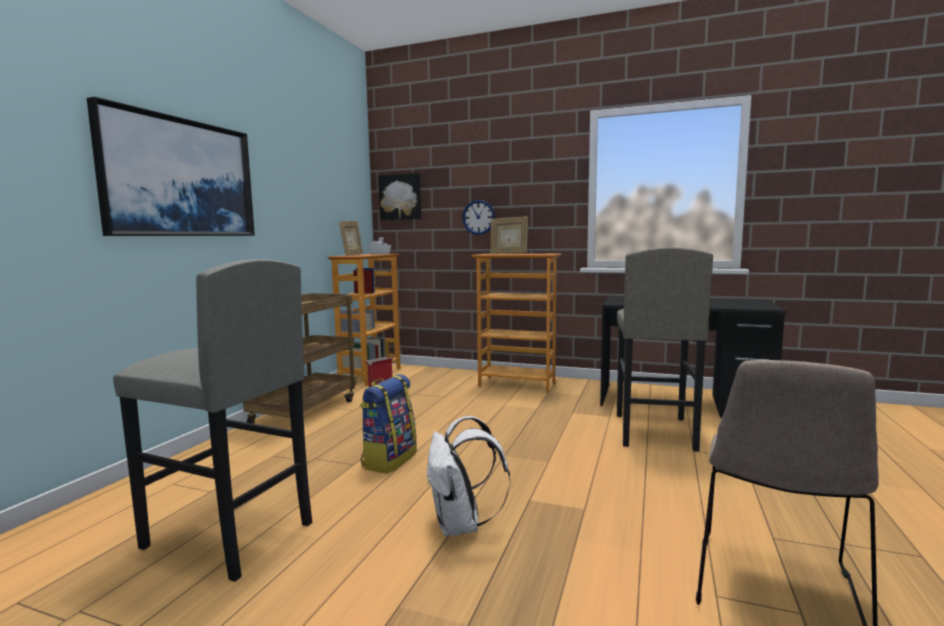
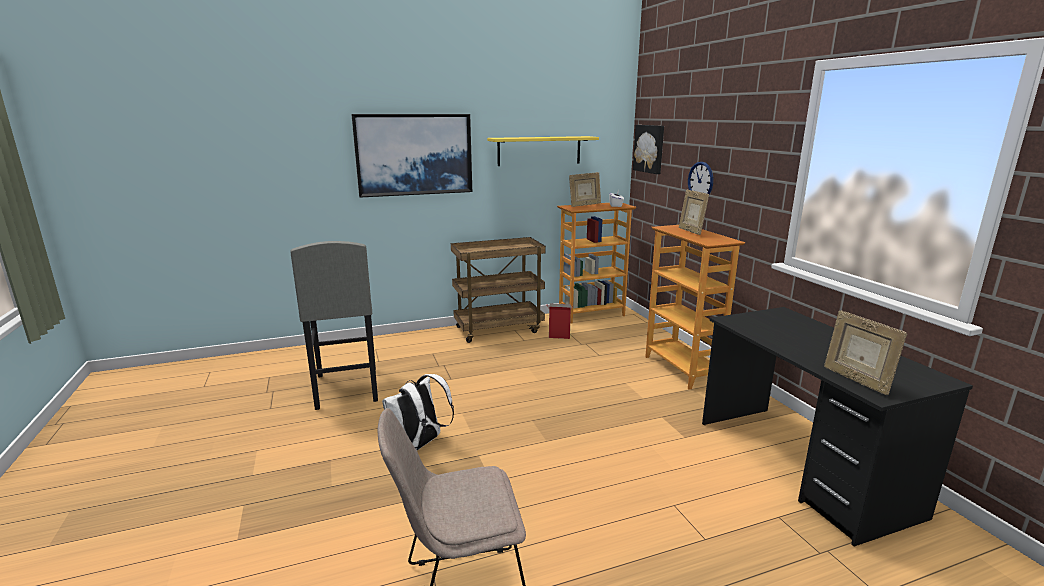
camera: 50 degrees right, 10 degrees up
(307, 192) = (539, 151): none -> yellow shelf
(389, 460) = (471, 386): backpack -> none
(653, 432) = (685, 471): grey stool -> none
(745, 306) = (856, 380): none -> picture frame

